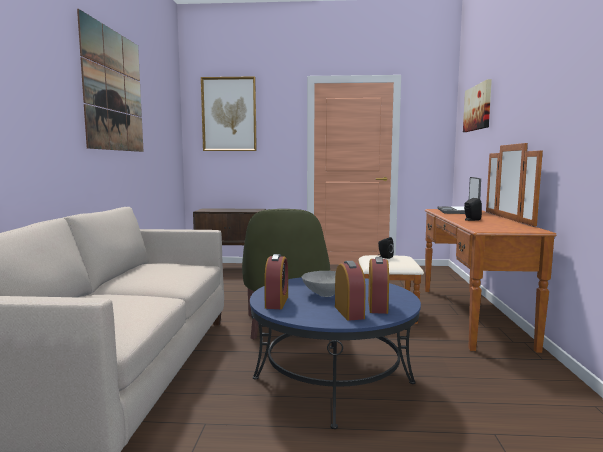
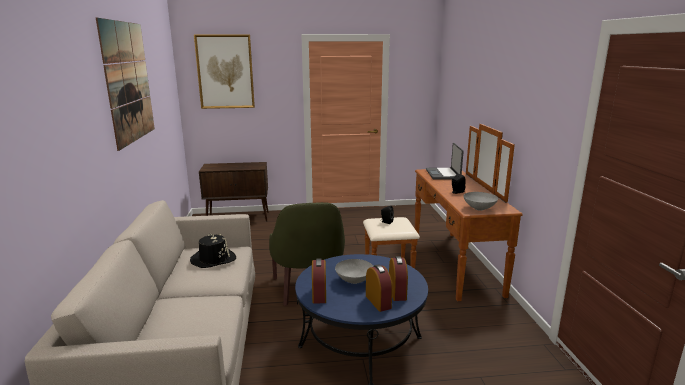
camera: 10 degrees left, 10 degrees up
(169, 269) = (213, 259): none -> black hat
(478, 107) = (459, 77): picture -> none
(497, 228) = (478, 208): none -> grey bowl

